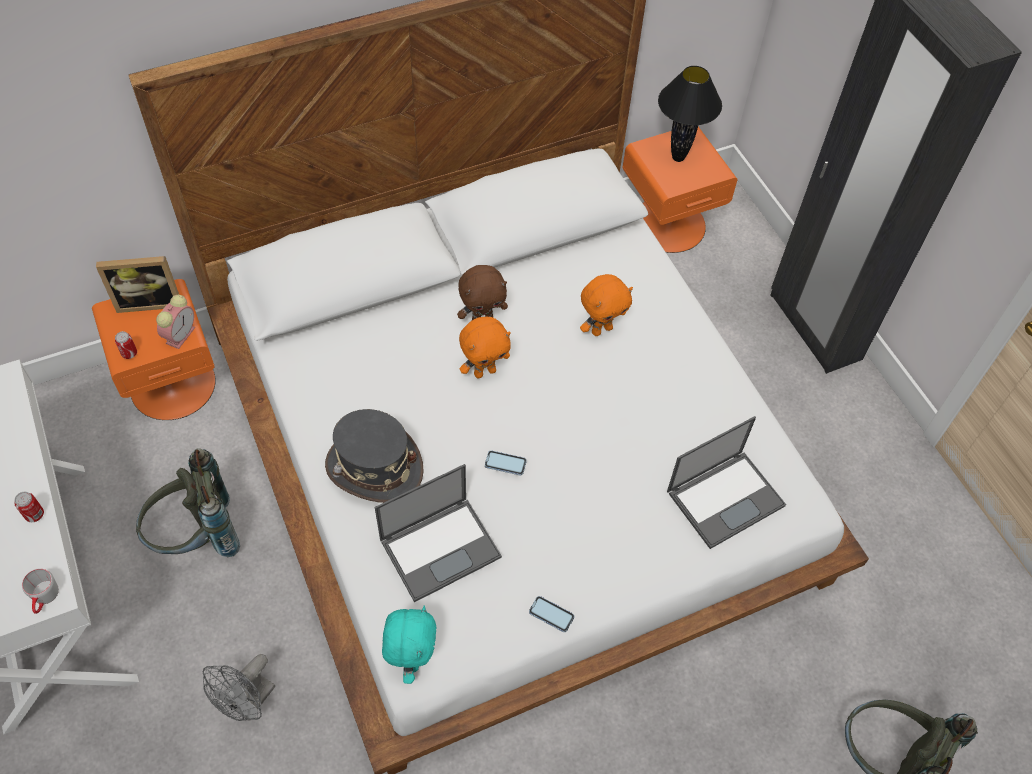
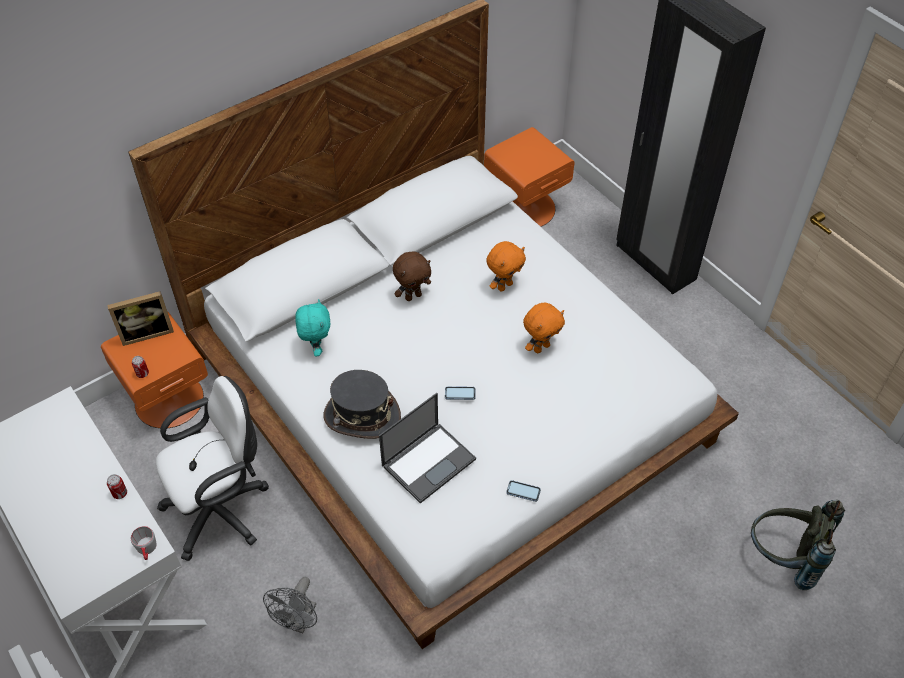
camera: 10 degrees left, 5 degrees down
(181, 334) = (179, 352): alarm clock -> none
(197, 537) = (222, 509): grey backpack -> white office chair
(411, 659) = (429, 544): turquoise plush toy -> turquoise plush toy (316, 348)
(484, 371) = (425, 332): orange plush toy -> orange plush toy (541, 347)
(677, 157) = (526, 153): black table lamp -> none
(726, 497) = (628, 385): laptop -> none

